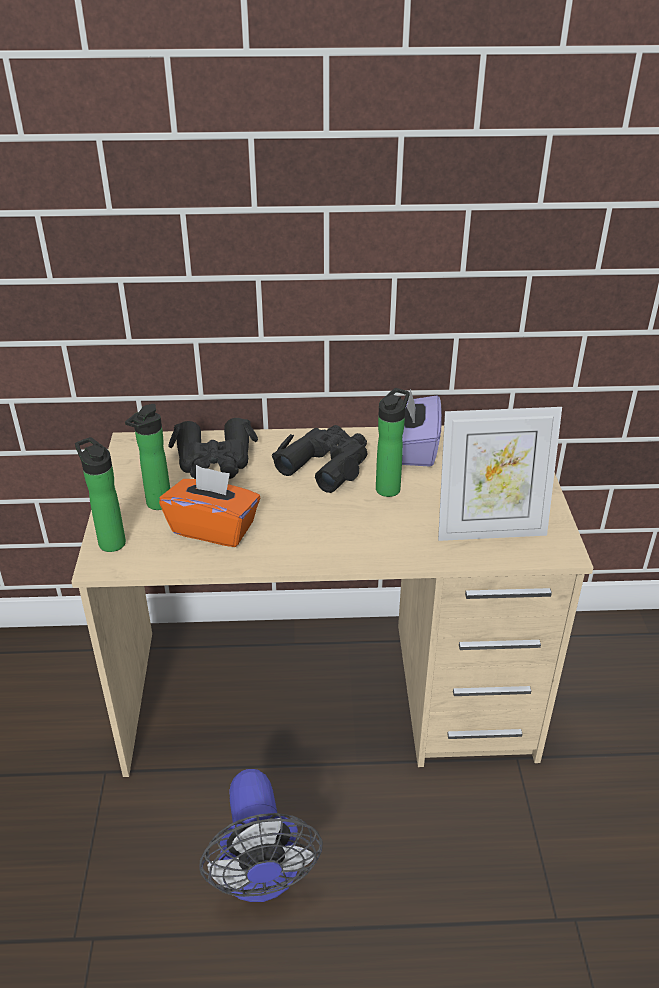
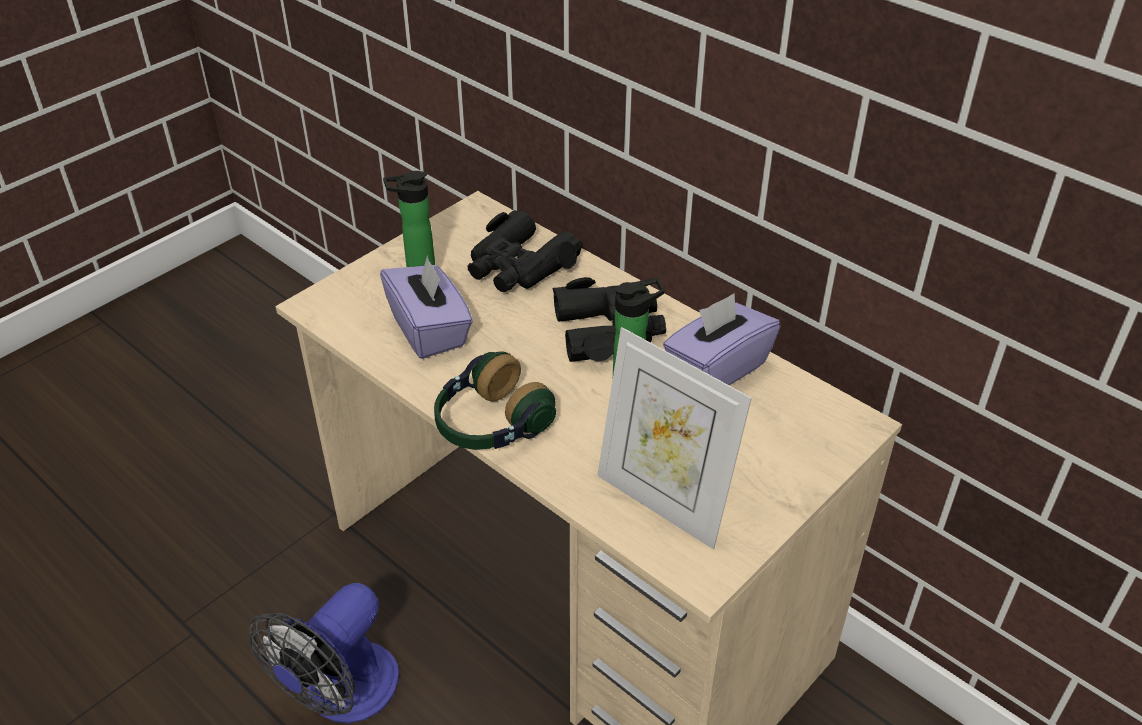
camera: 45 degrees right, 5 degrees up
(110, 541) = (342, 290): bottle -> none
(213, 528) = (430, 330): orange tissue box -> purple tissue box
(338, 555) = (490, 425): none -> headphones

